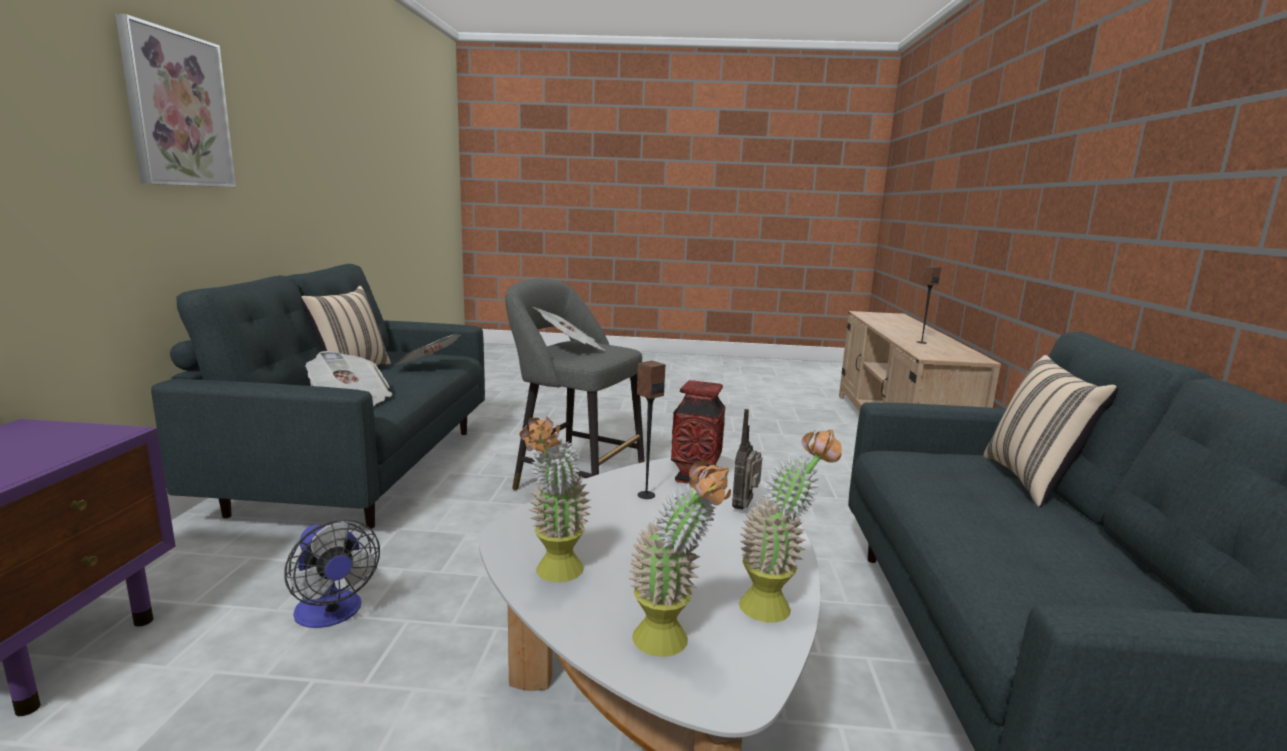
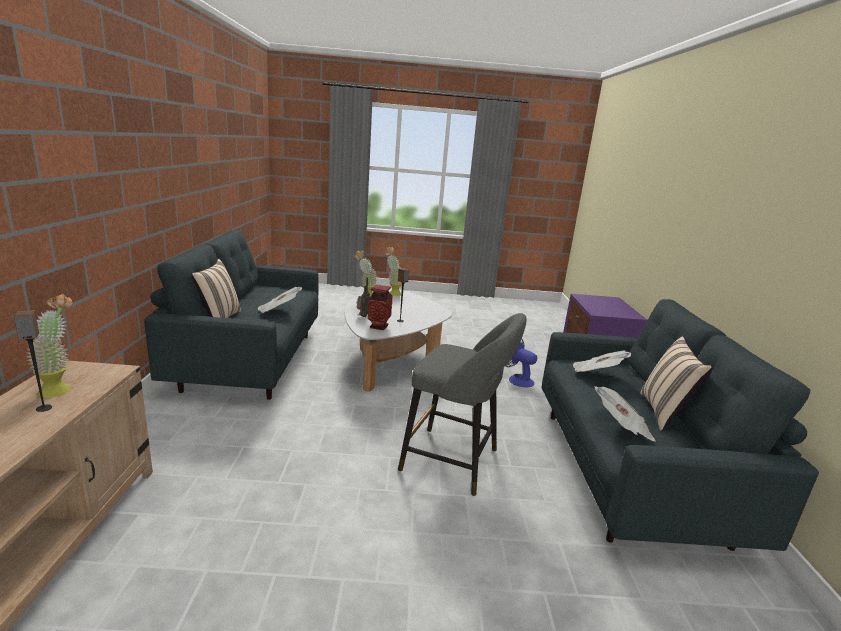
camera: 175 degrees right, 5 degrees up
(177, 110) = (758, 204): picture -> none
(554, 576) = (423, 303): potted plant -> potted plant (60, 388)
(570, 349) = (469, 356): newspaper -> newspaper (278, 310)

